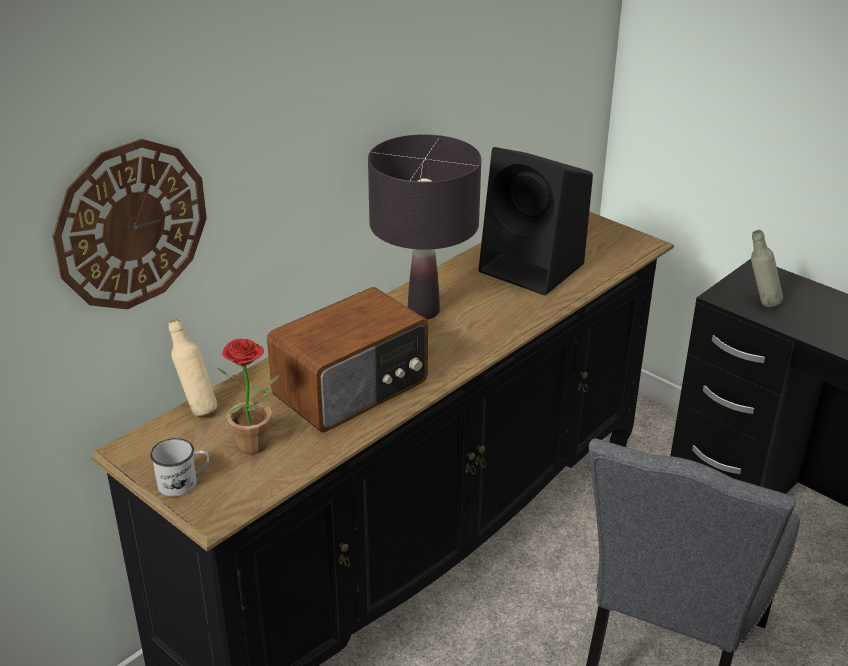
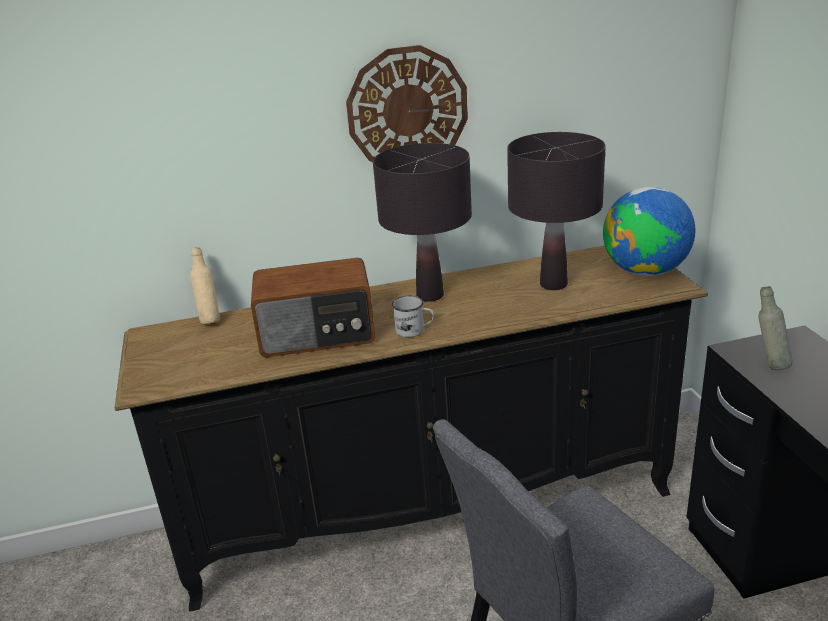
camera: 35 degrees right, 5 degrees down
(131, 225) = (159, 166): wall clock -> wall clock (407, 109)
(184, 482) = (148, 362): white mug -> white mug (414, 330)
(255, 449) = (212, 355): potted plant -> none
(534, 268) = (554, 284): black speaker -> black table lamp
(603, 234) = (645, 271): none -> globe

